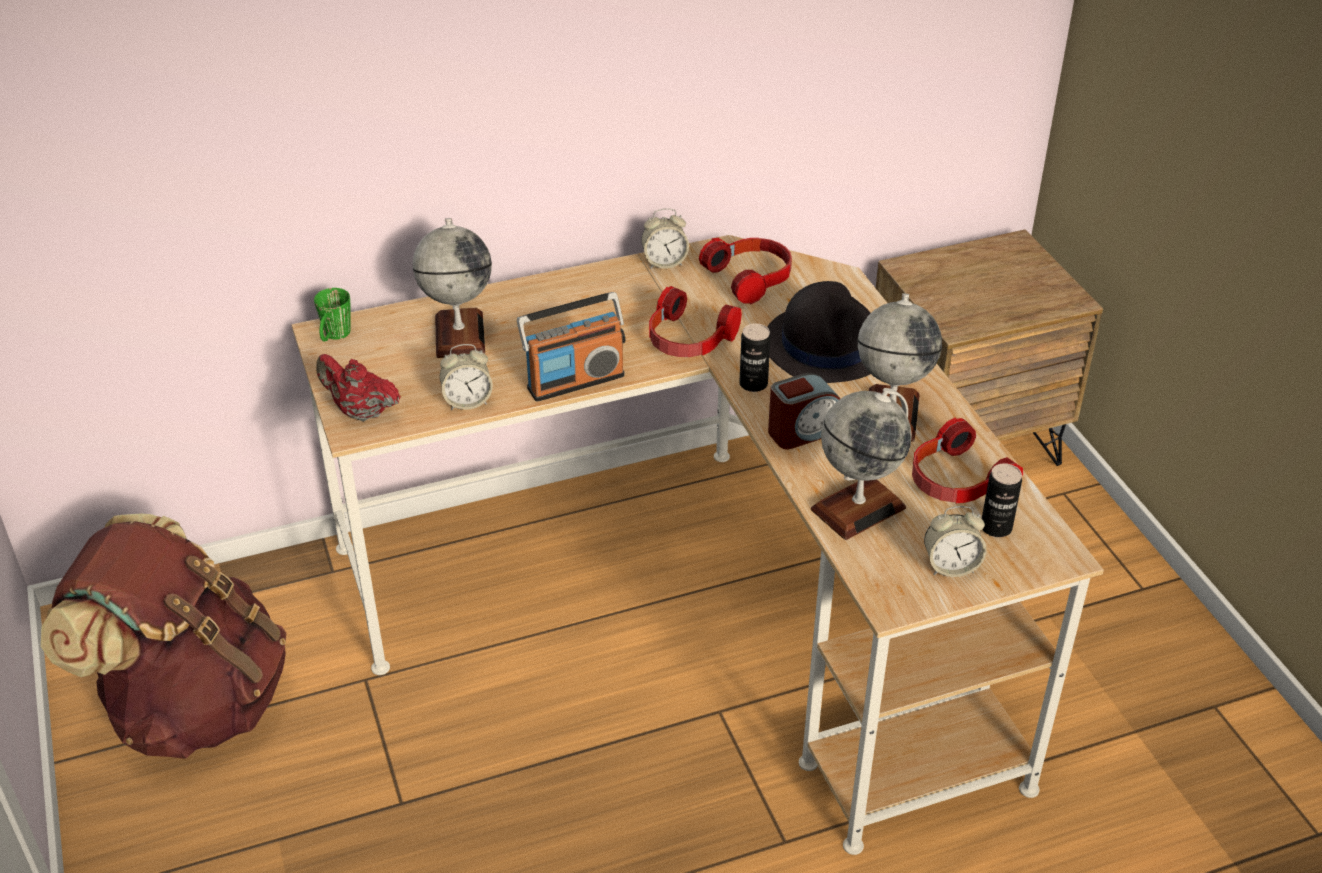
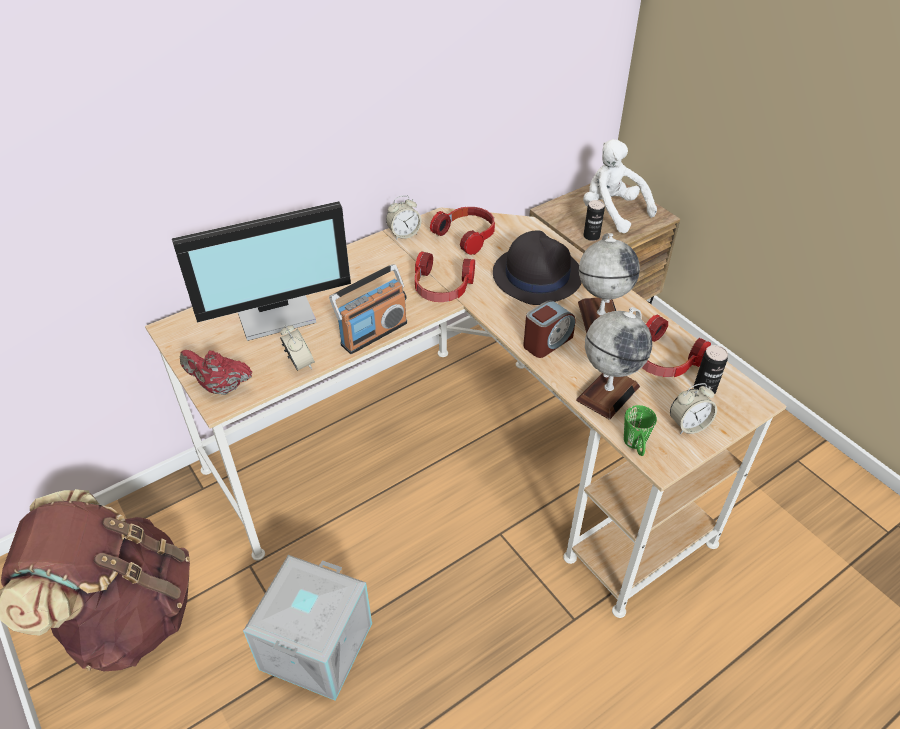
camera: 15 degrees left, 5 degrees up
(334, 337) = (181, 330): green mug -> green mug (636, 446)
(420, 793) = (315, 645): none -> grey storage box
(459, 334) = (276, 312): globe -> monitor
(467, 402) = (300, 364): alarm clock -> alarm clock turned 90 degrees counterclockwise
(753, 384) = (499, 312): can -> can (591, 236)
(1001, 283) = (612, 212): none -> white plush toy

